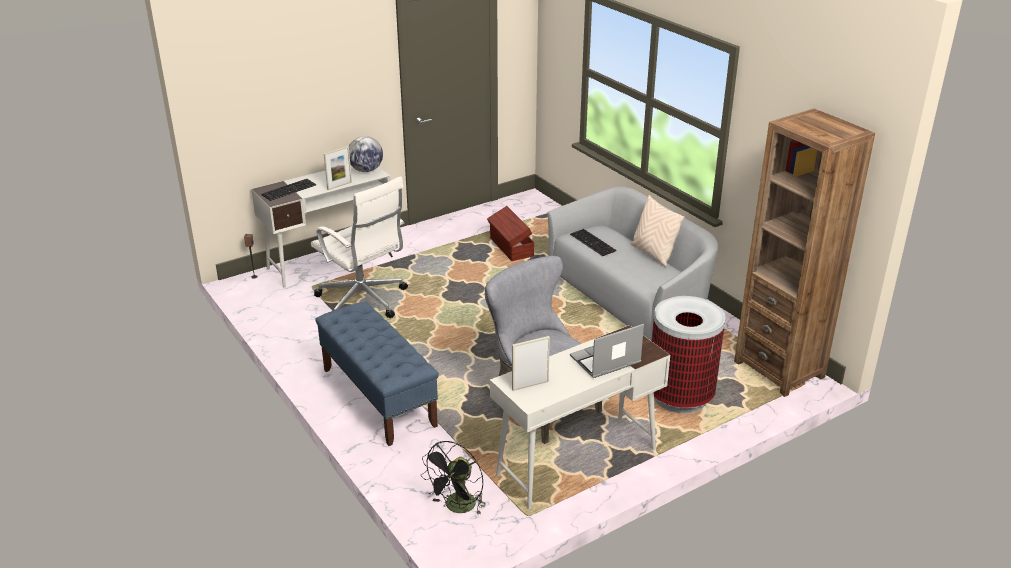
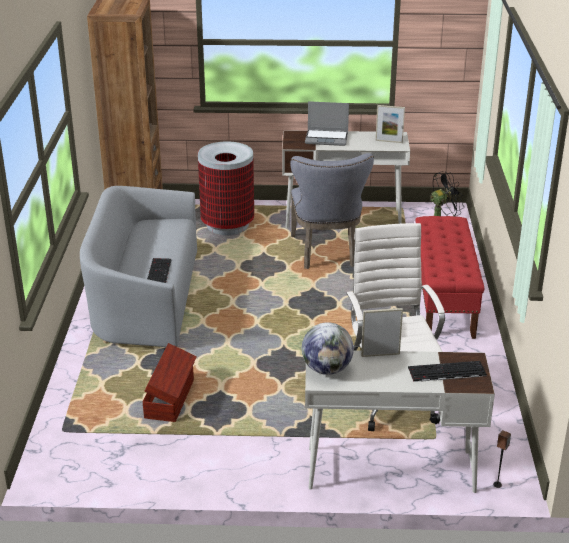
camera: 145 degrees left, 0 degrees up
(378, 397) = (443, 301): blue bench -> red bench
(653, 254) = (128, 246): beige pillow -> none

